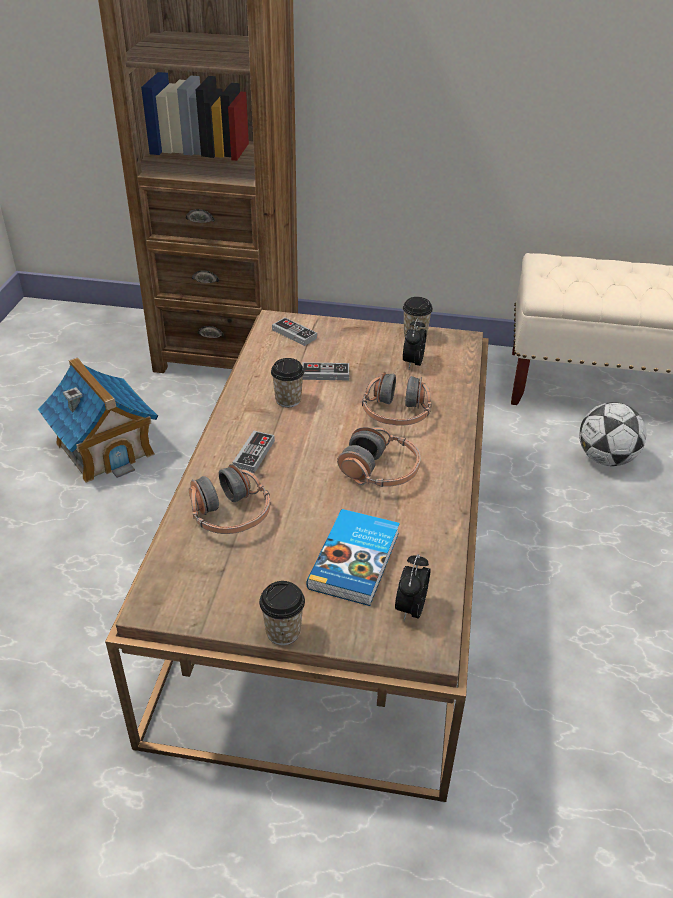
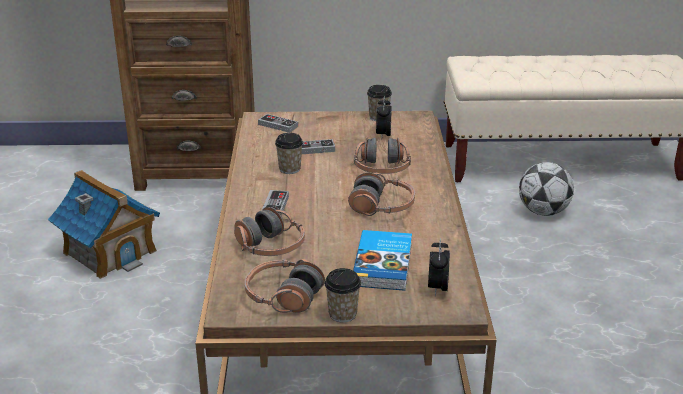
camera: 10 degrees left, 10 degrees down
(221, 592) = (283, 296): none -> headphones

